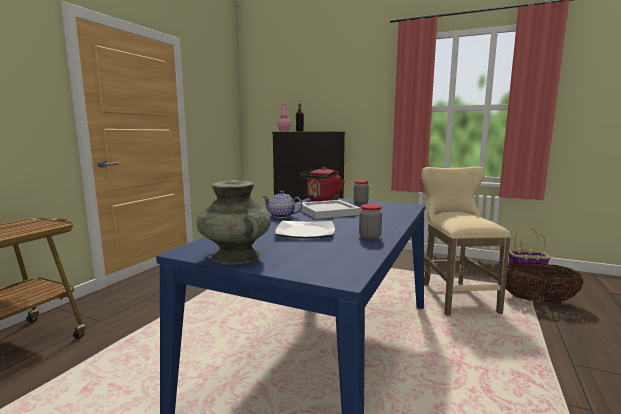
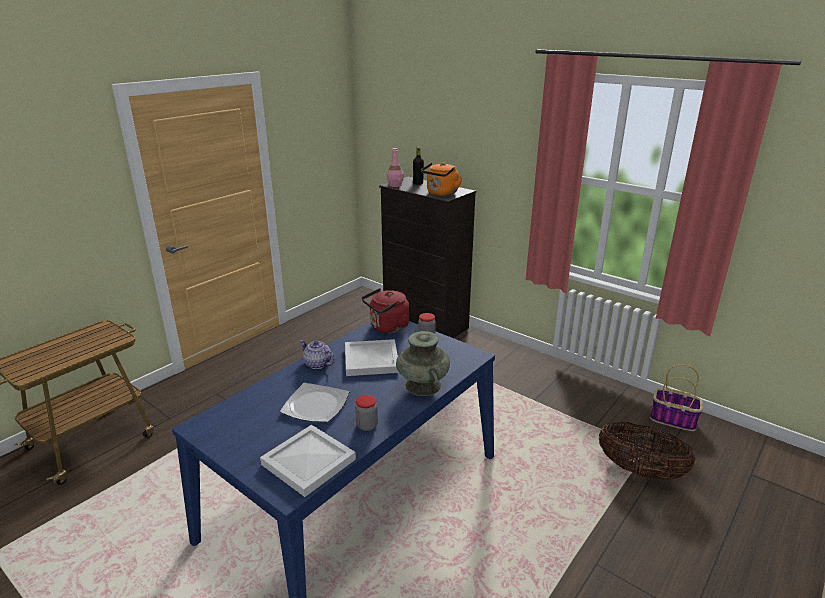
camera: 15 degrees right, 15 degrees up
(236, 256) = (230, 442): turquoise vase -> turquoise vase (423, 386)
(323, 131) = (441, 193): none -> orange kettle
(338, 258) = (308, 461): none -> white tray
(455, 296) = (544, 446): beige stool -> none

